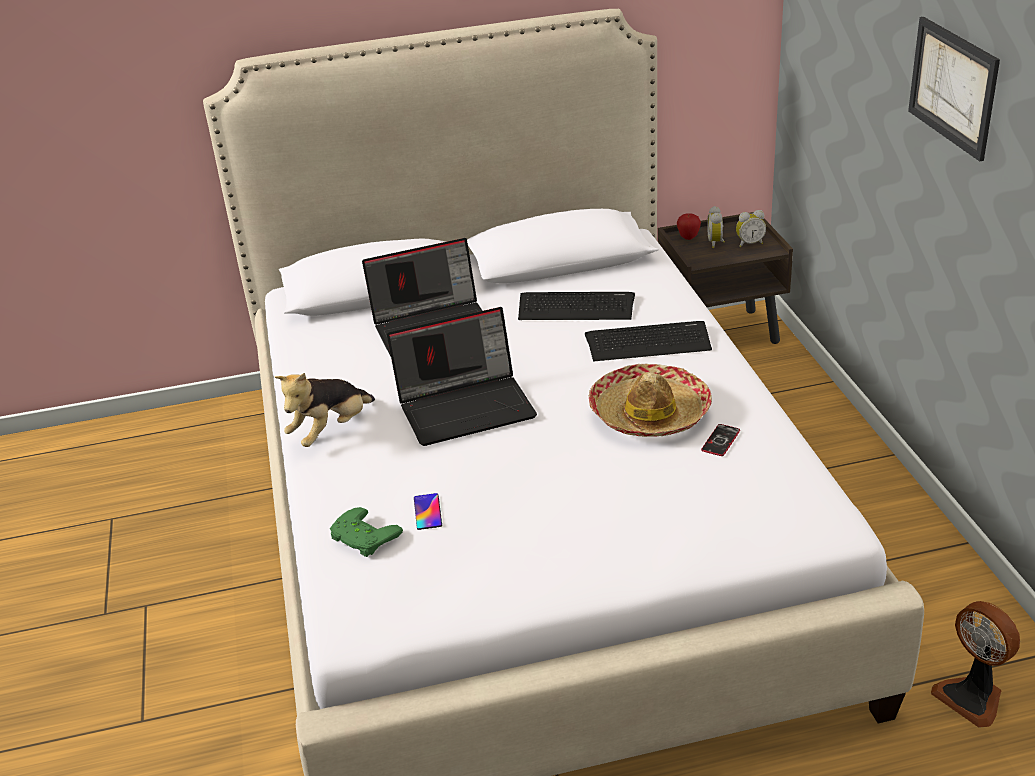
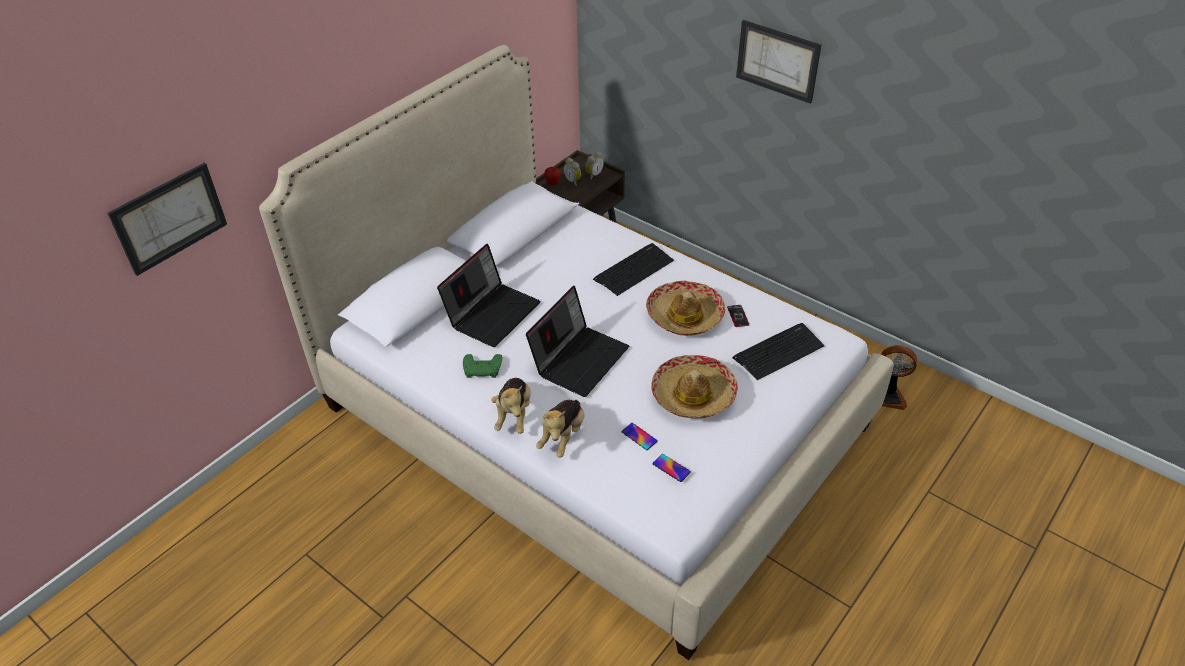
camera: 40 degrees left, 10 degrees up
(99, 75) = (169, 218): none -> picture
(351, 474) = (563, 436): none -> plush toy
(361, 538) = (621, 472): green game controller -> green game controller (482, 369)
(421, 562) = (671, 468): none -> phone
(549, 499) = (693, 395): none -> hat
(576, 307) = (565, 263): keyboard -> keyboard (778, 351)

